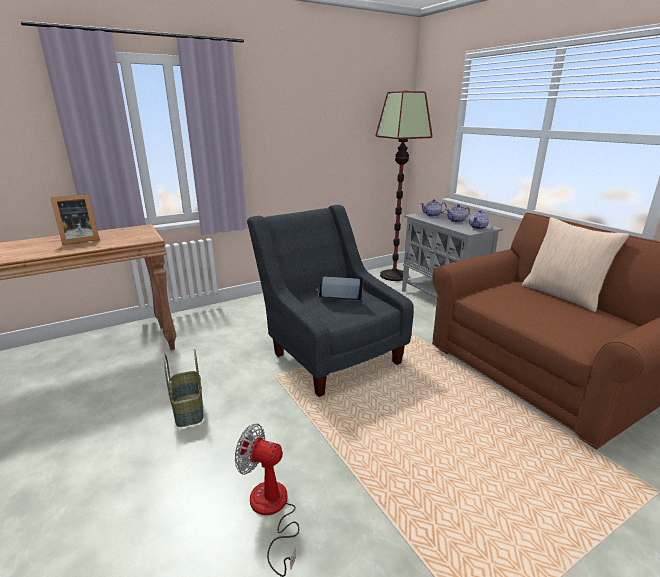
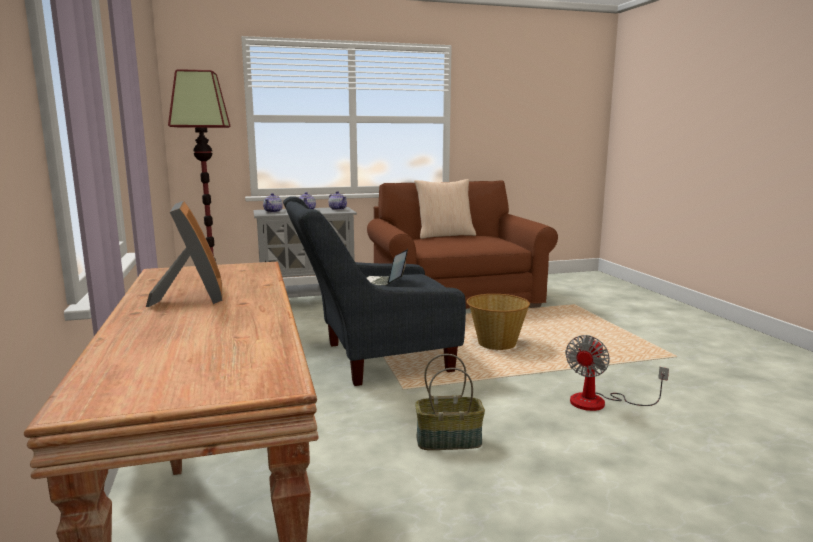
camera: 75 degrees left, 10 degrees down
(410, 417) = (496, 344): none -> basket

